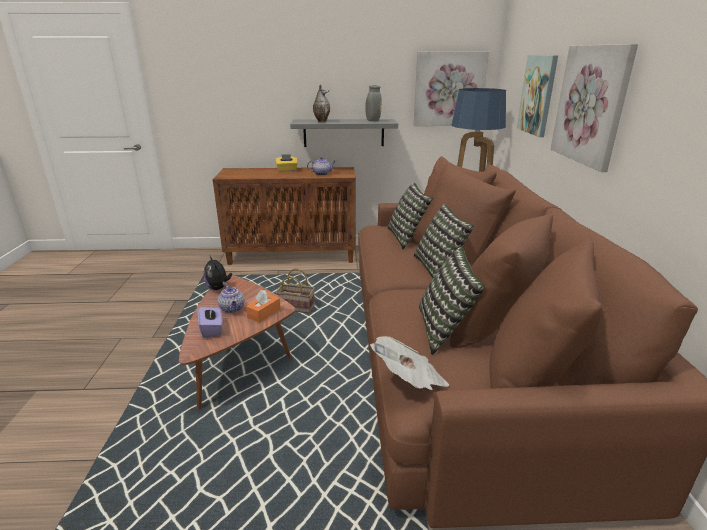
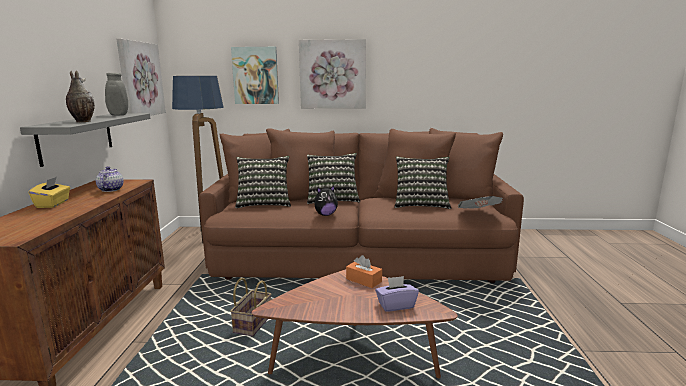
camera: 85 degrees left, 10 degrees down
(218, 288) = (296, 311): plush toy -> plush toy (325, 214)
(232, 309) = (352, 297): teapot -> none

